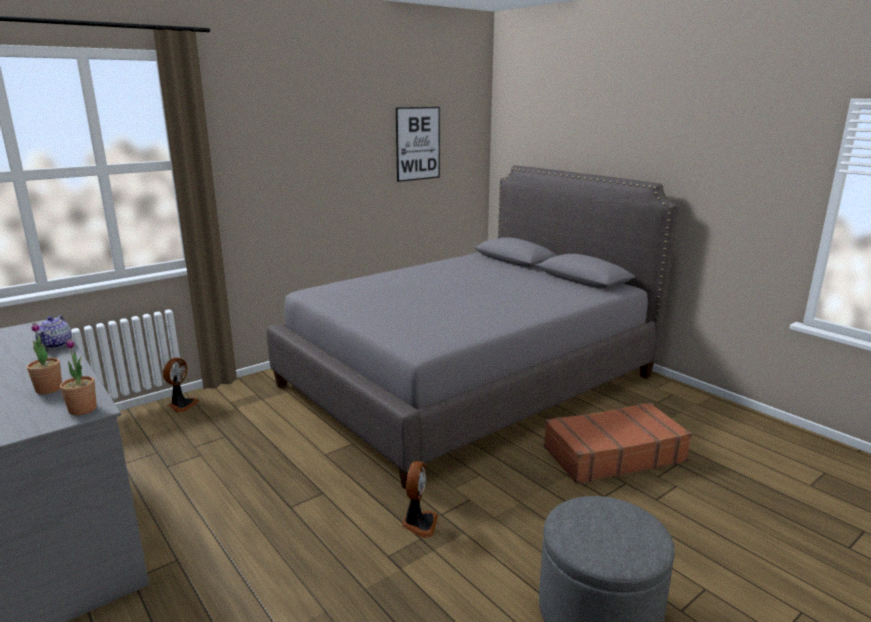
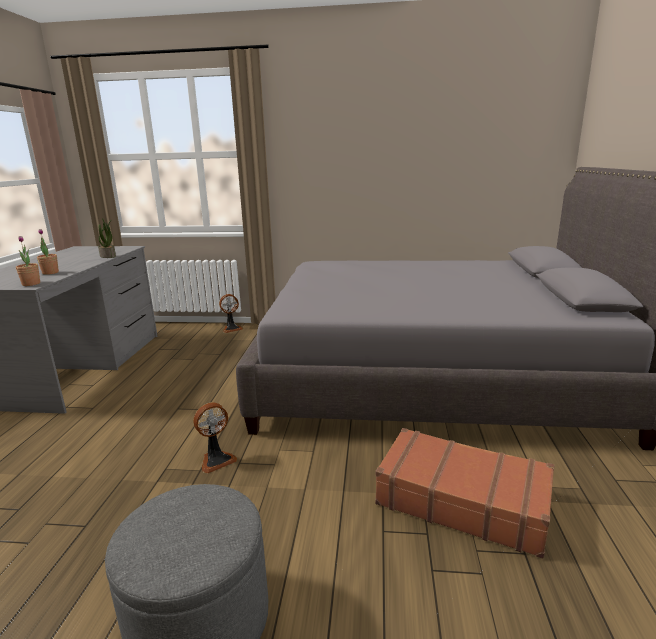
camera: 45 degrees right, 0 degrees up
(56, 344) = (108, 256): teapot -> potted plant
(418, 143) = (474, 143): picture -> none

